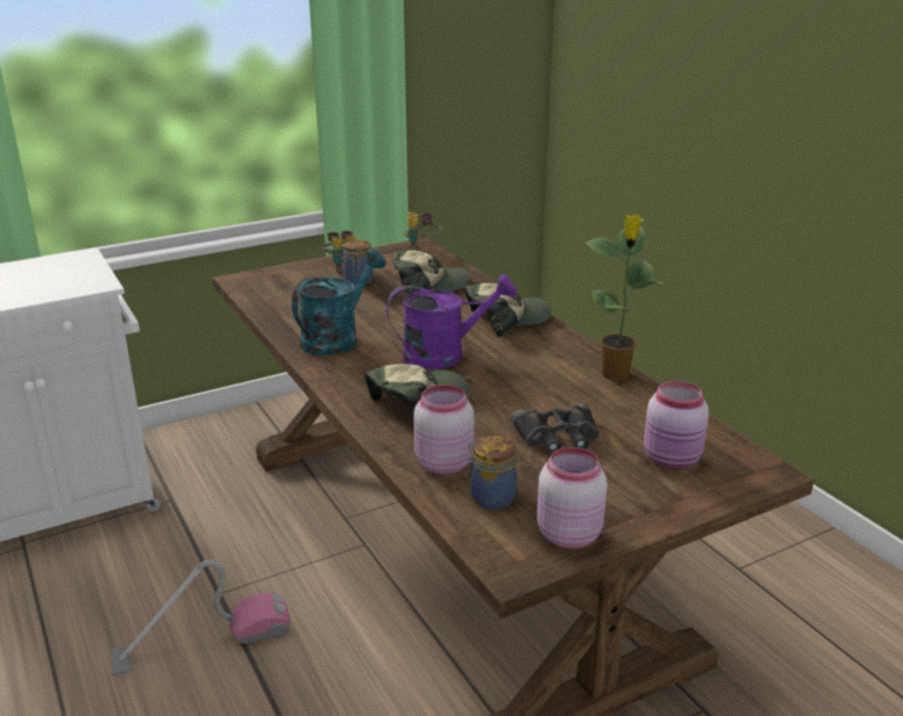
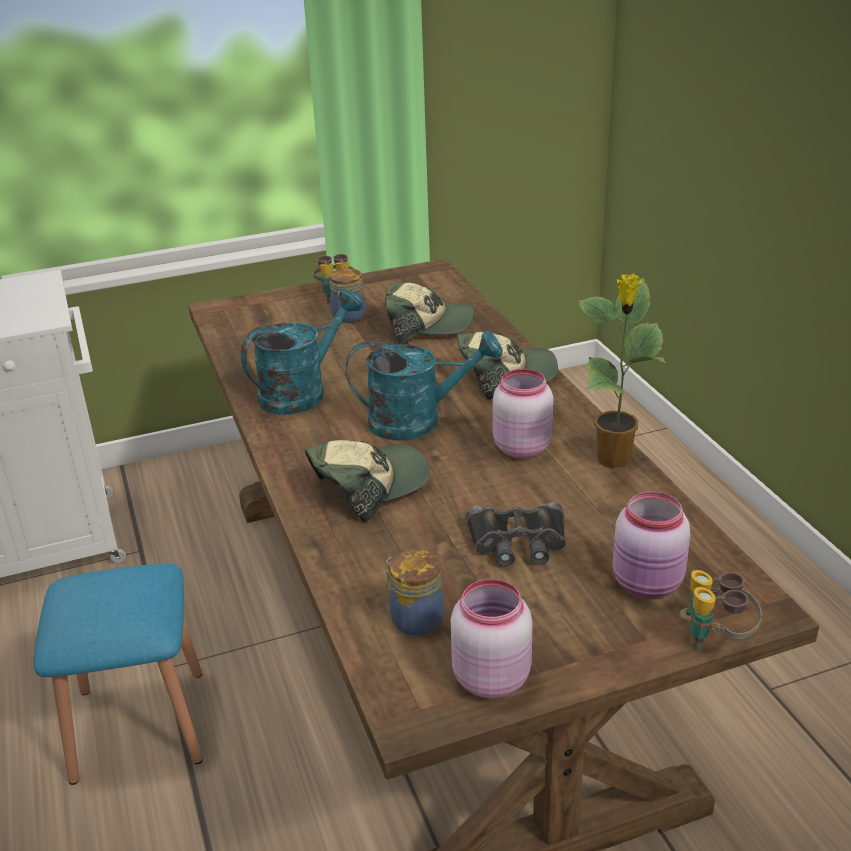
camera: 10 degrees right, 5 degrees up
(202, 642) = (139, 724): vacuum cleaner -> blue stool
(422, 248) = (435, 273): binoculars -> binoculars (715, 640)
(442, 463) = (372, 568): pink jar -> pink jar (520, 447)
(444, 355) = (418, 421): purple watering can -> turquoise watering can

